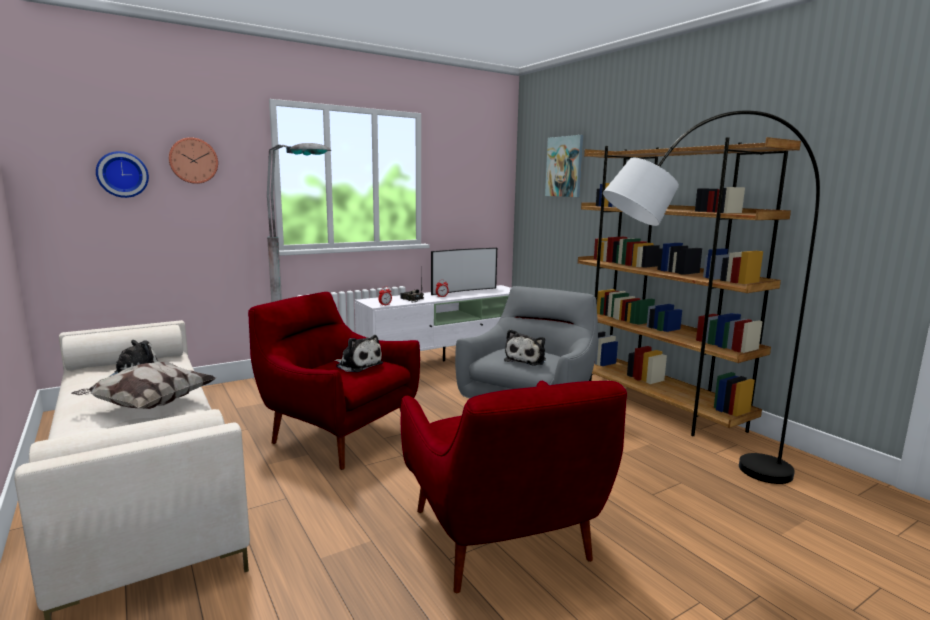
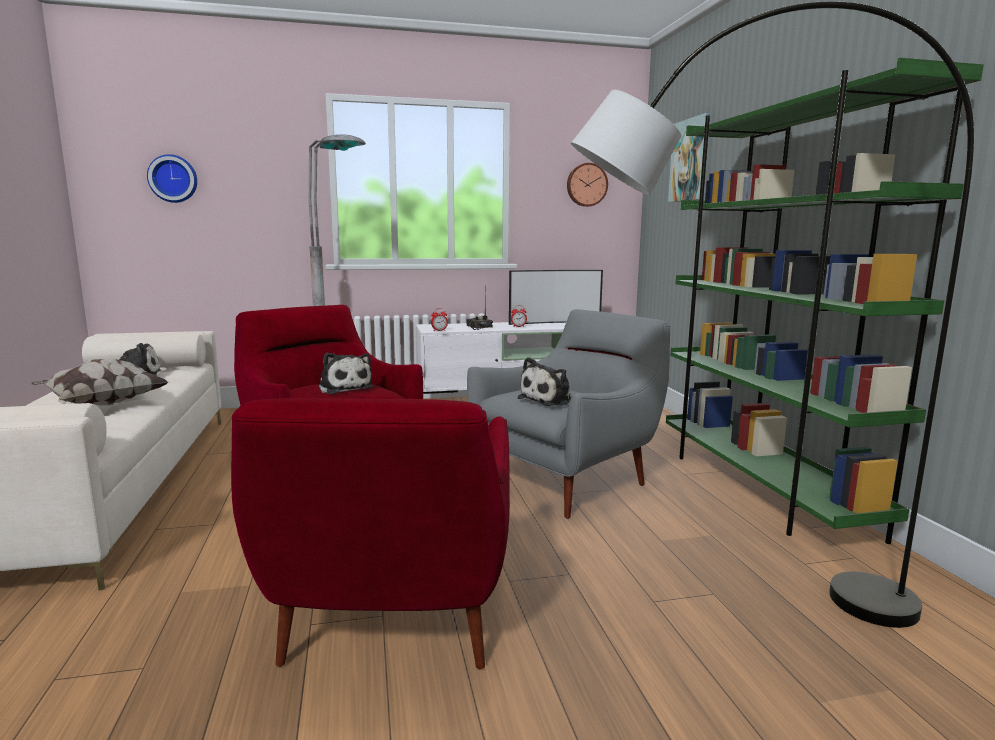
camera: 20 degrees right, 0 degrees up
(193, 160) = (243, 164): wall clock -> wall clock (586, 185)
(653, 406) = (760, 488): brown bookcase -> green bookcase

